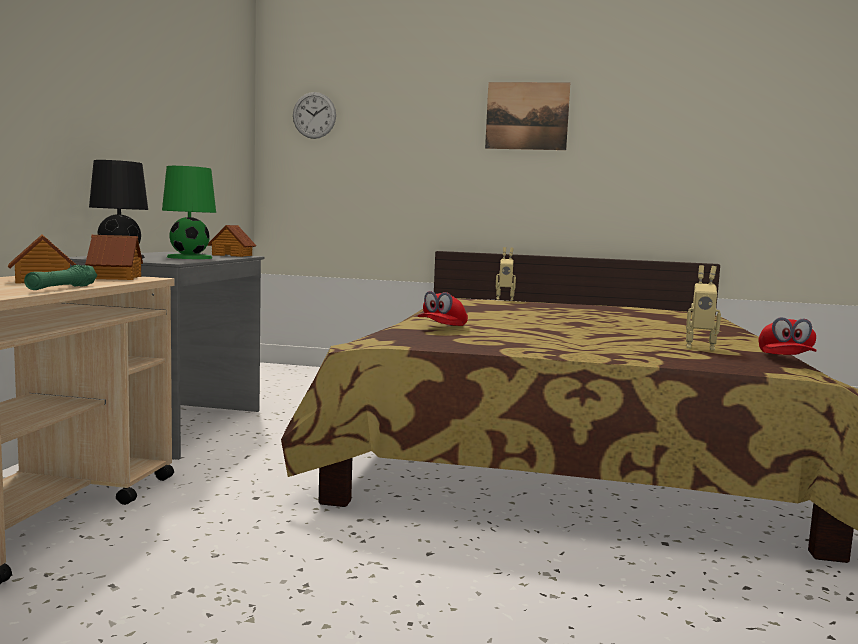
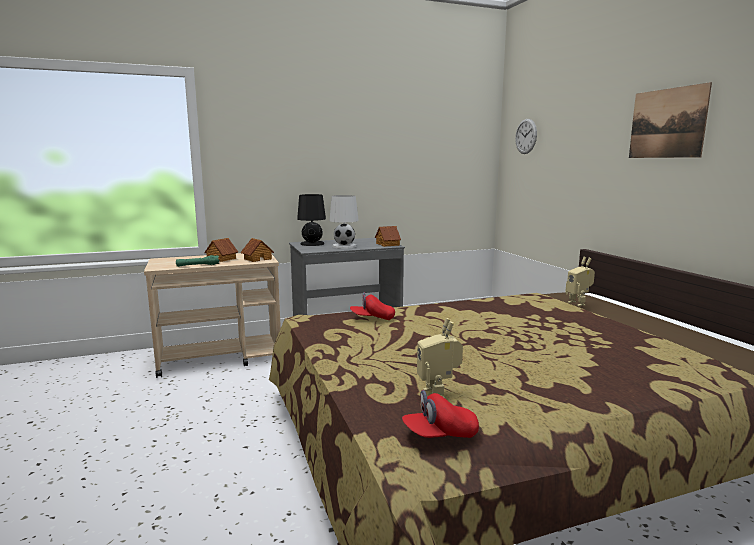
camera: 60 degrees right, 5 degrees up
(189, 257) = (344, 246): green table lamp -> white table lamp

